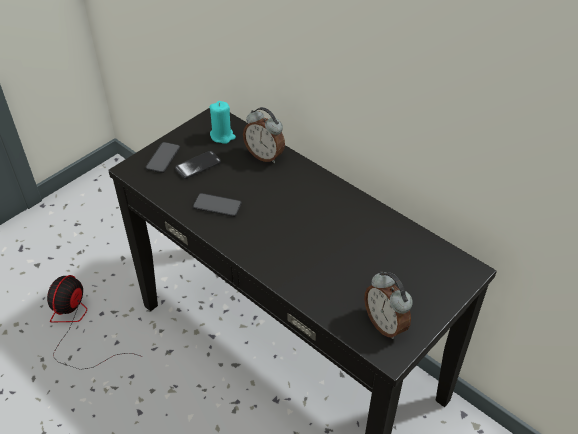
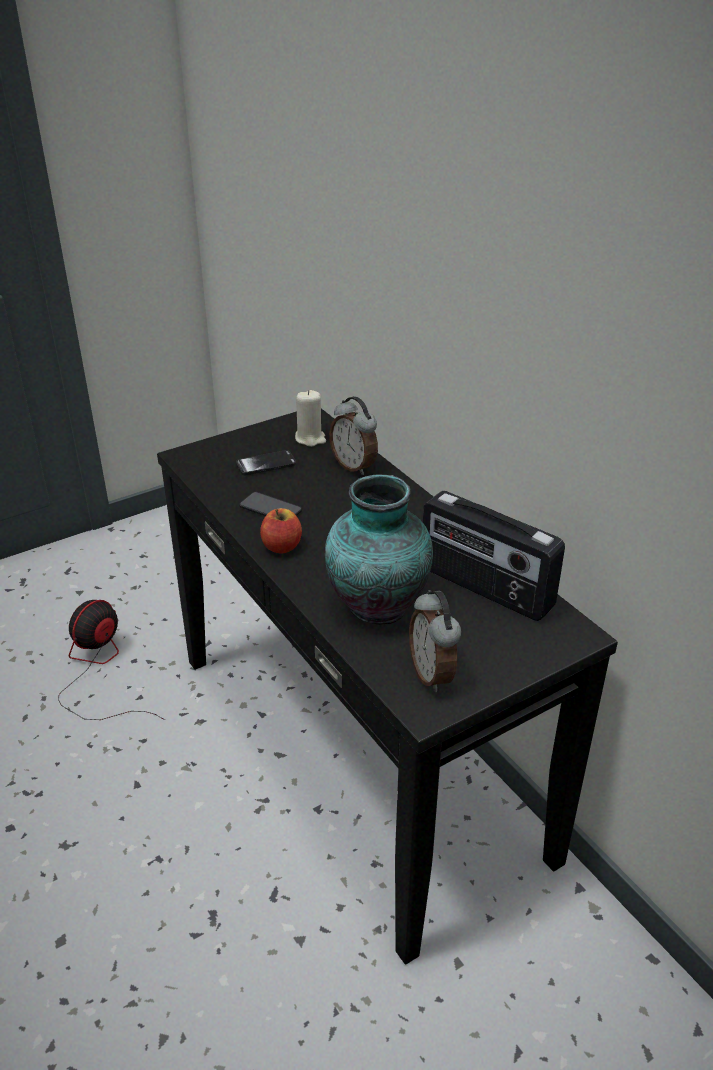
camera: 15 degrees right, 10 degrees down
(163, 158) = (227, 450): phone -> none
(222, 136) = (310, 438): turquoise candle -> beige candle
(239, 238) = (282, 546): none -> apple
(326, 274) = (377, 604): none -> vase
(395, 245) = (484, 588): none -> radio

